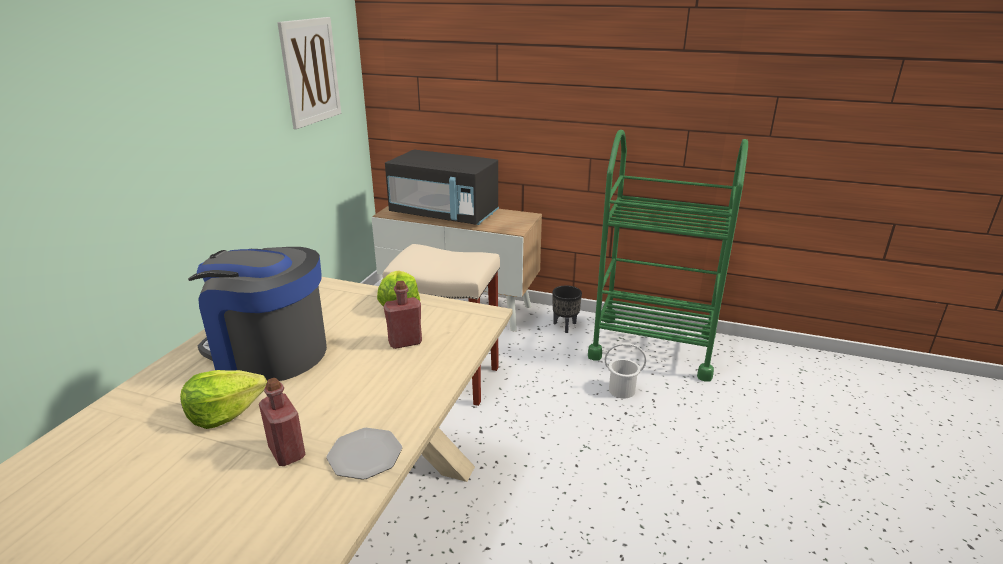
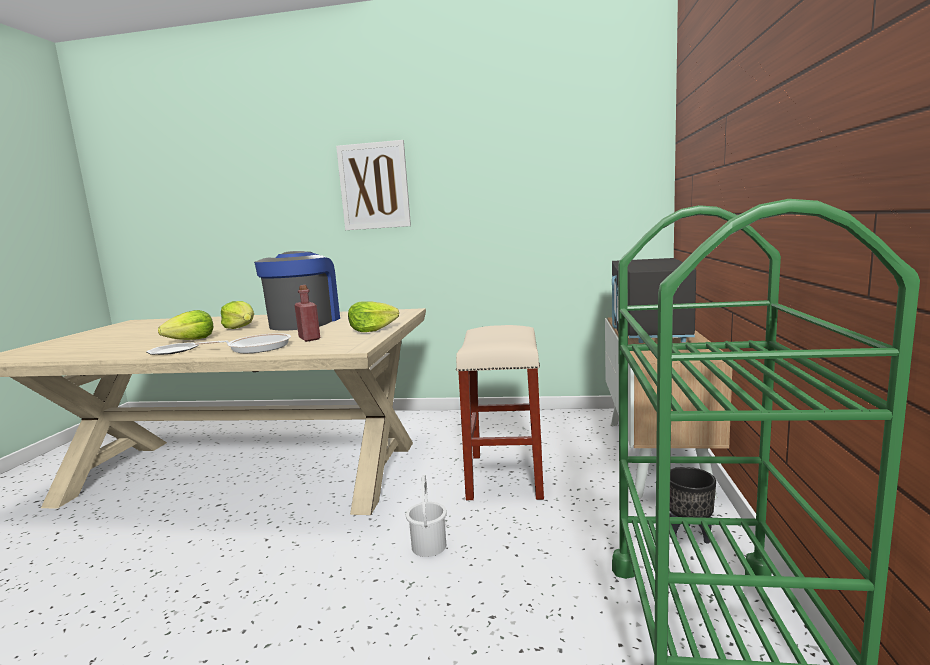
camera: 80 degrees right, 15 degrees down
(287, 452) = (191, 340): red bottle -> lettuce
(310, 71) = (580, 172): picture -> picture (374, 186)
(419, 377) = (256, 347): none -> frying pan
(621, 390) = (549, 608): white bucket -> white bucket (429, 546)

